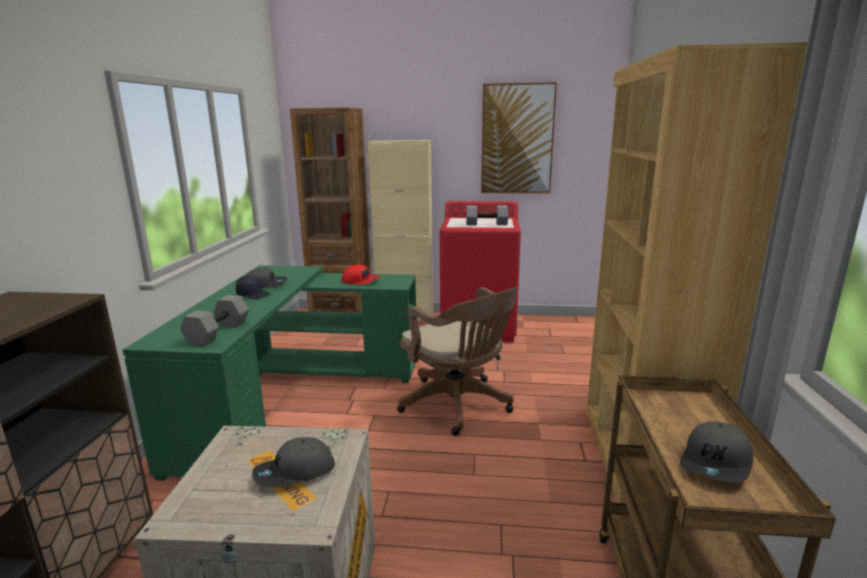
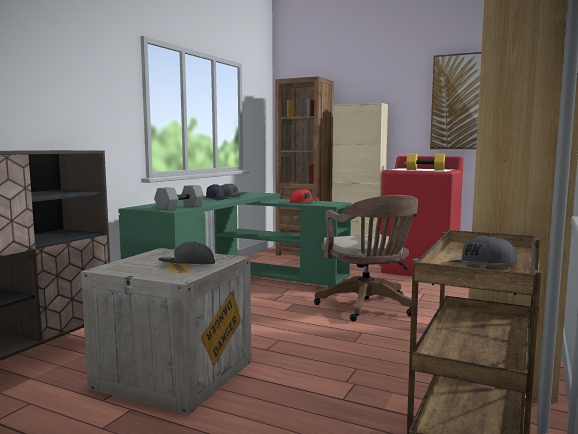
camera: 20 degrees right, 10 degrees down
(486, 224) = (424, 170): grey dumbbell -> yellow dumbbell

